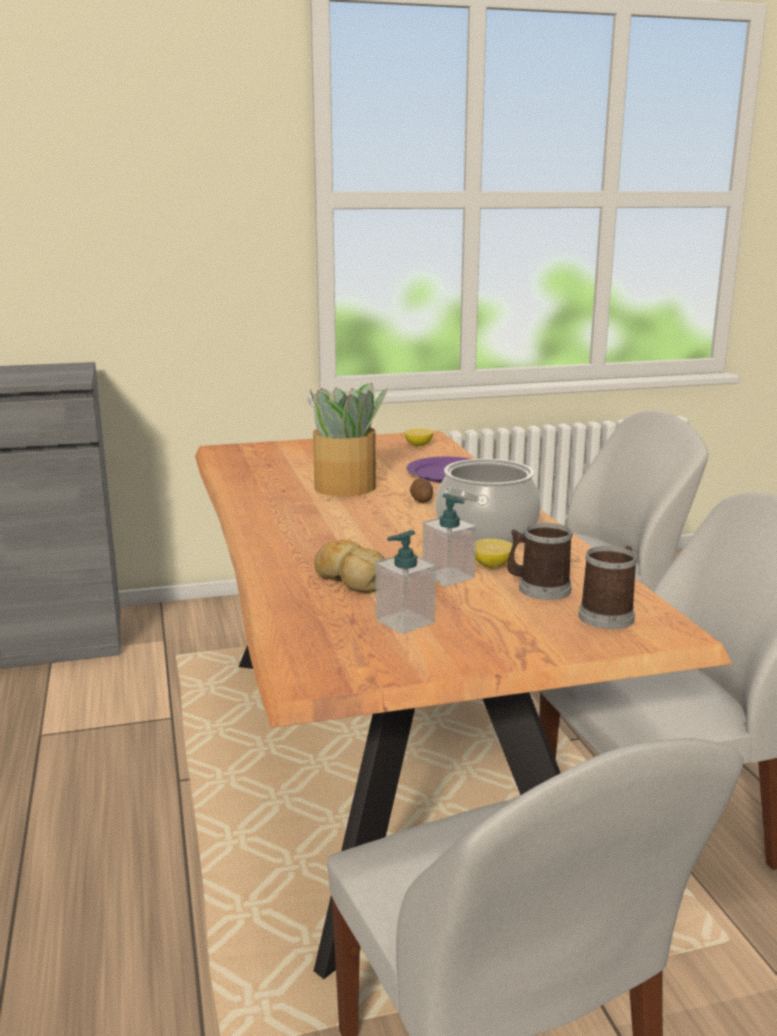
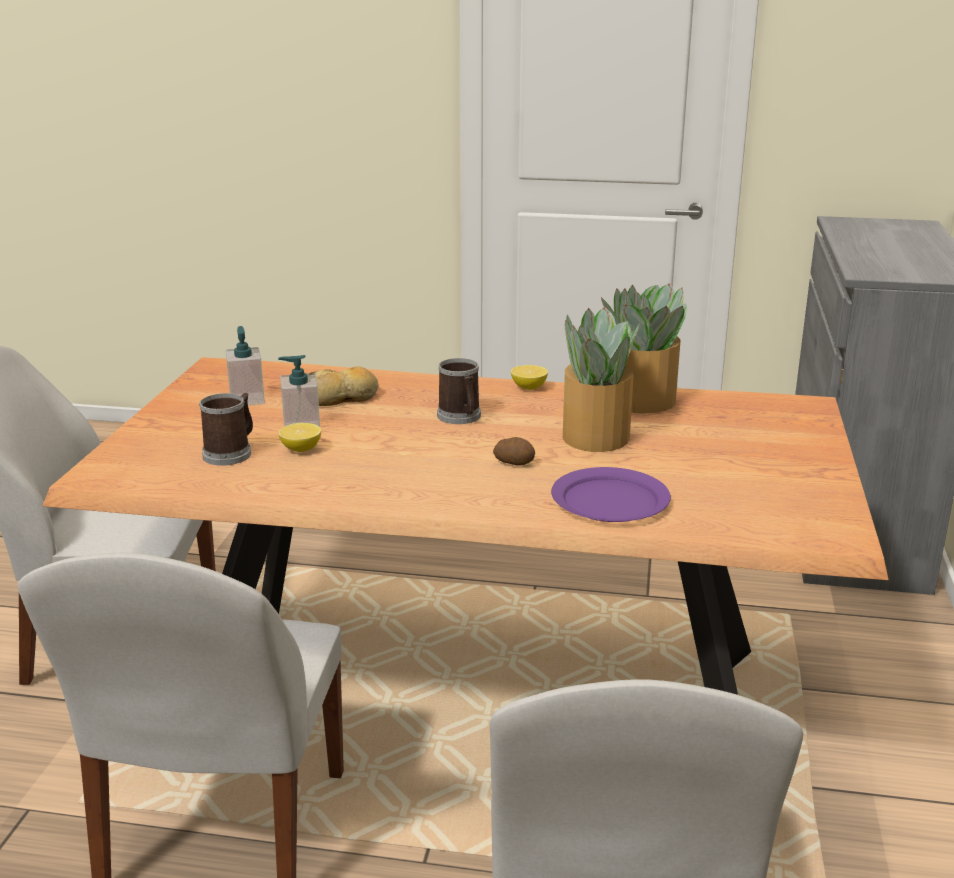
camera: 115 degrees right, 5 degrees up
(255, 484) = (639, 401): none -> potted plant
(418, 445) = (777, 516): lemon -> lemon (529, 387)
(487, 531) = (383, 469): cooking pot -> none
(609, 615) = (151, 463): mug -> mug (461, 417)

